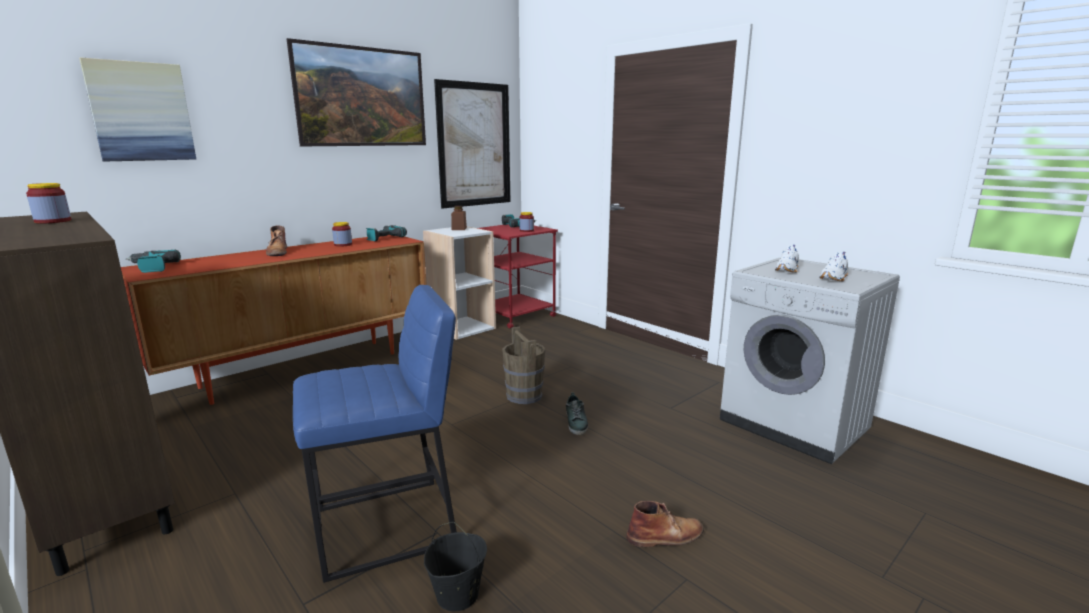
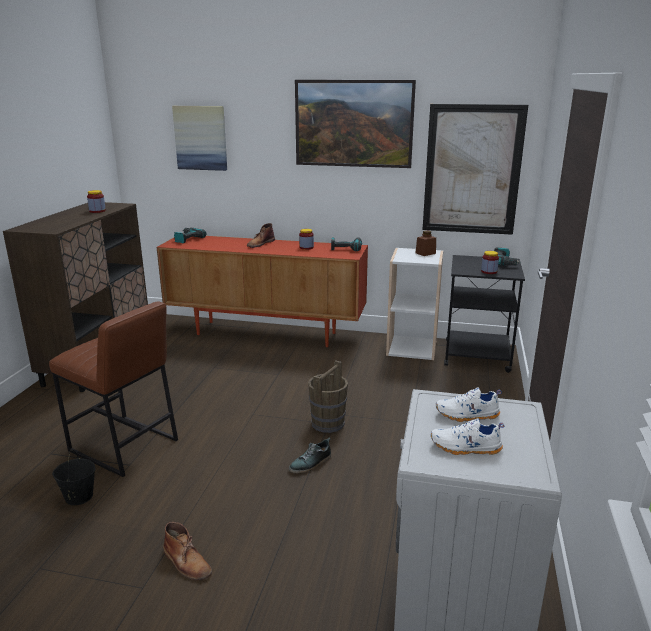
camera: 55 degrees right, 5 degrees up
(388, 525) = (125, 446): blue chair -> brown chair
(516, 315) = (478, 355): red cart -> black cart

